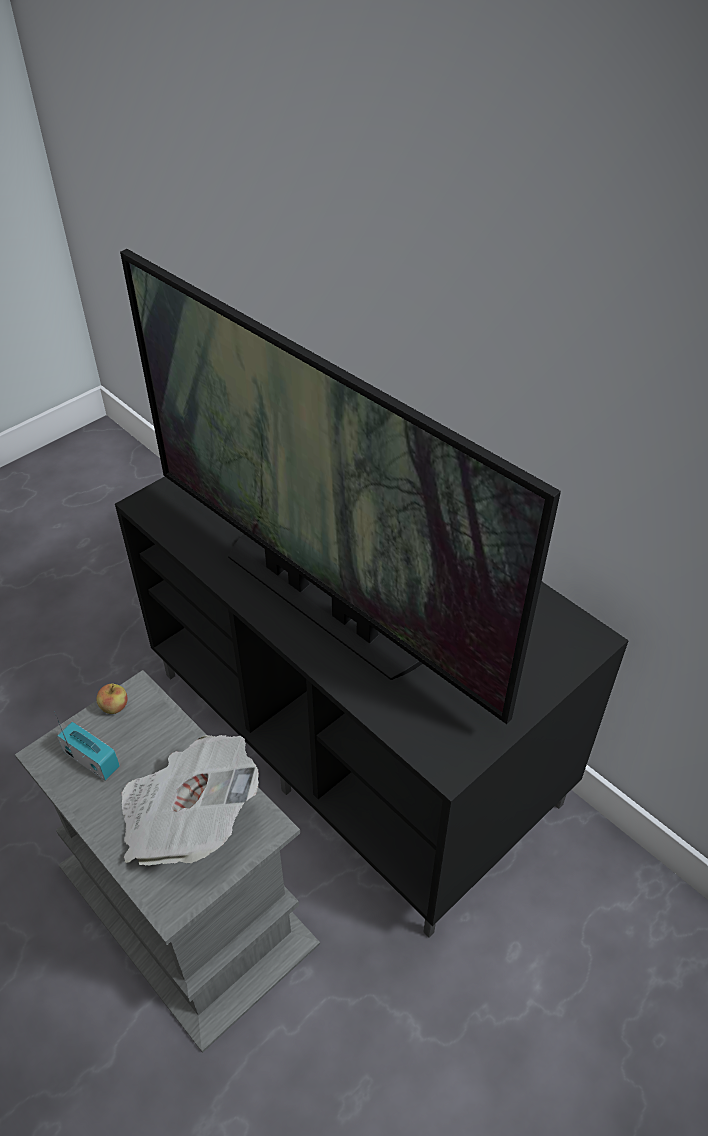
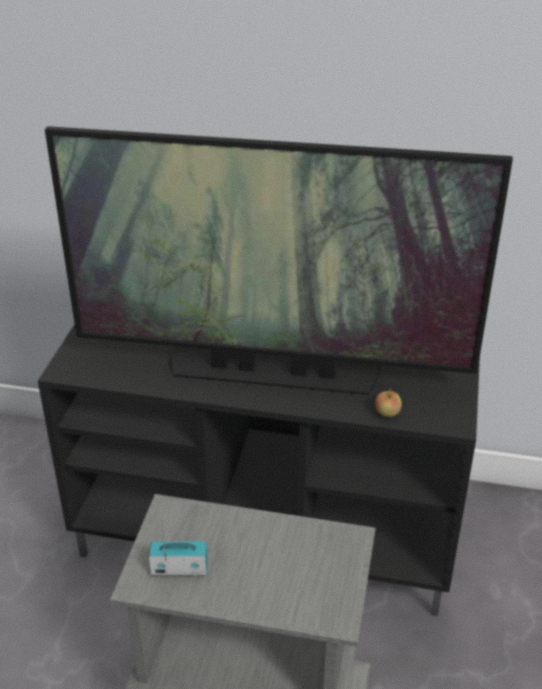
camera: 35 degrees left, 10 degrees down
(114, 707) = (159, 527): apple -> apple (387, 413)
(188, 818) = (293, 563): newspaper -> none

